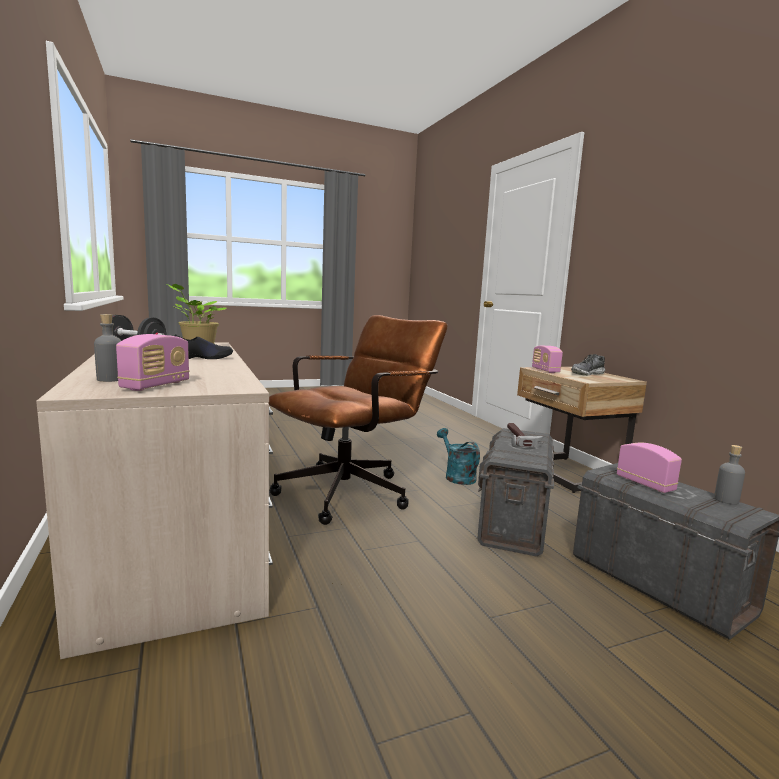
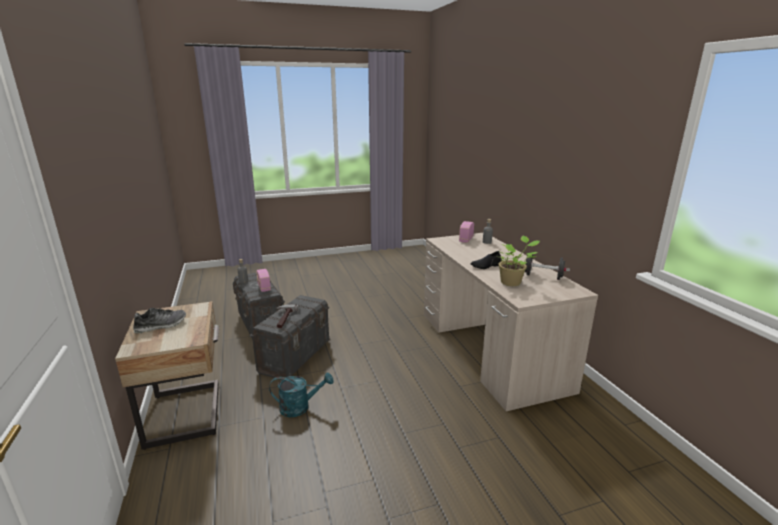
camera: 175 degrees left, 10 degrees up
(353, 491) = (394, 384): brown office chair -> none
(457, 476) = (300, 407): turquoise watering can -> turquoise watering can turned 75 degrees counterclockwise
(545, 370) = (197, 331): radio -> none

